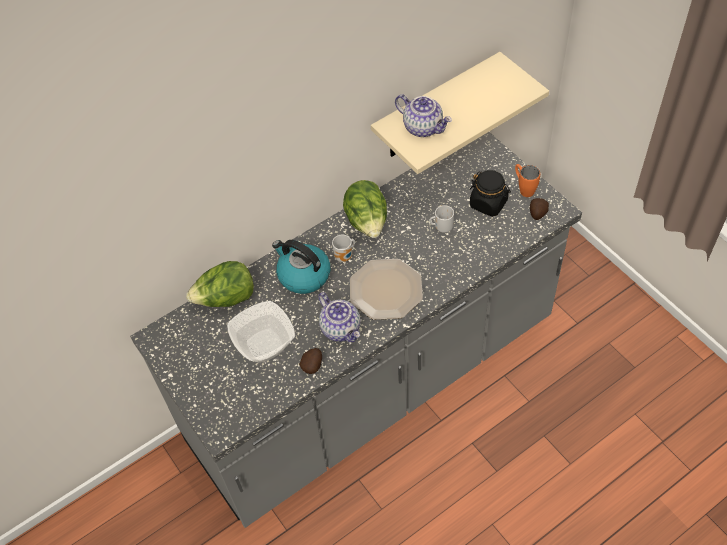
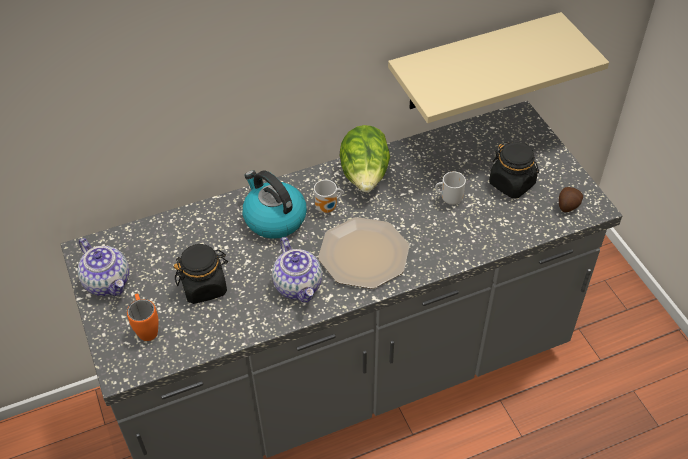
camera: 10 degrees right, 5 degrees down
(226, 299) = (179, 226): lettuce -> none
(264, 346) = (204, 286): bowl -> black jar
(313, 365) = (253, 319): potato -> none
(423, 127) = (448, 74): teapot -> teapot (108, 282)
(523, 188) = (558, 175): orange mug -> orange mug (146, 327)

